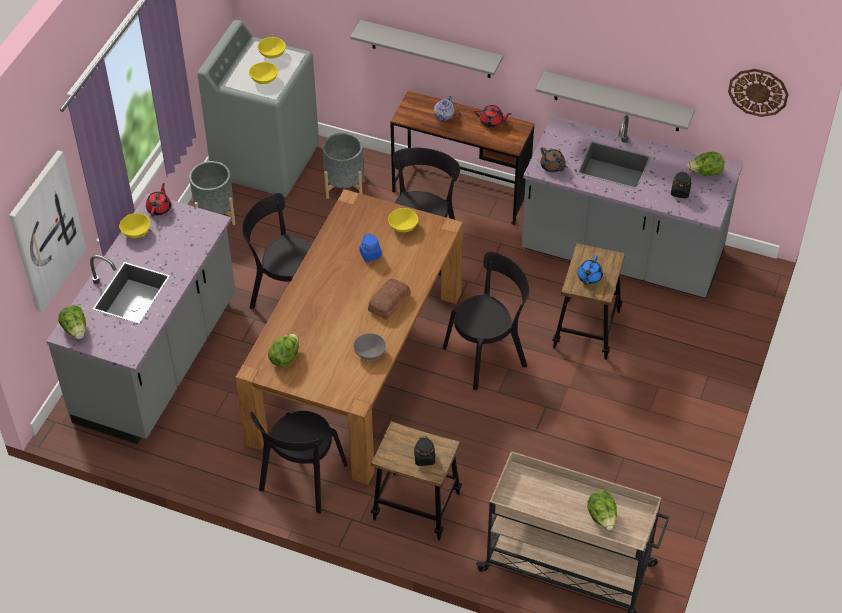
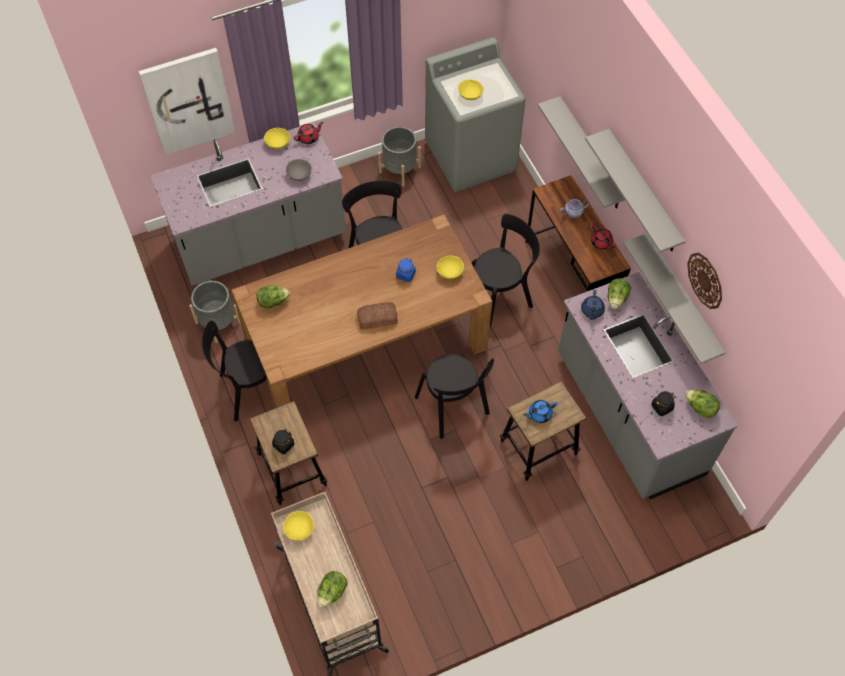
camera: 45 degrees right, 10 degrees up
(76, 330) = (172, 181): lettuce -> lettuce (616, 299)
(272, 54) = (496, 80): yellow bowl -> yellow bowl (299, 529)
(344, 185) = (500, 212): grey planter -> grey planter (218, 323)
(370, 353) = (324, 343): grey bowl -> grey bowl (299, 175)
(488, 355) = (453, 408): black chair -> black chair turned 45 degrees clockwise
(524, 35) = (643, 193): none -> grey shelf
(552, 166) = (592, 311): brown teapot -> blue teapot
(758, 92) = (769, 380): wall clock -> wall clock (705, 280)

